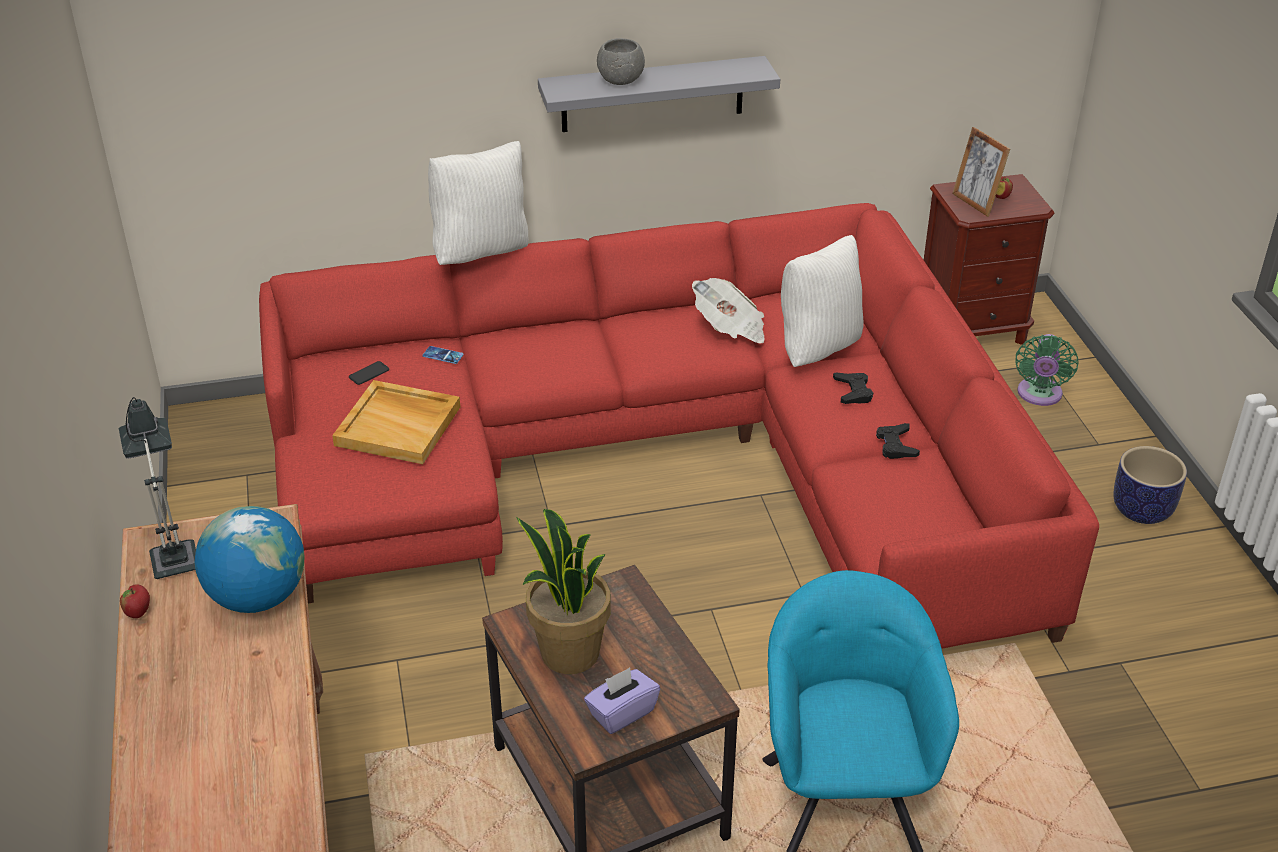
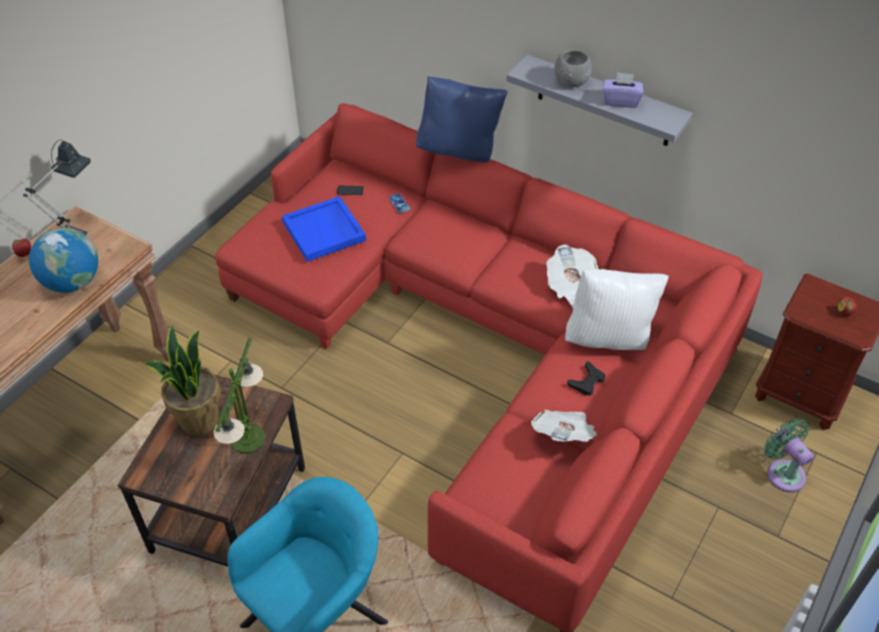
camera: 45 degrees right, 10 degrees up
(399, 425) = (325, 231): beige tray -> blue tray
(481, 252) = (459, 151): white pillow -> blue pillow
(621, 713) = (177, 471): purple tissue box -> purple tissue box (621, 101)
(650, 632) = (247, 439): none -> table lamp
(896, 445) = (564, 435): black game controller -> newspaper
(975, 203) = (817, 306): picture frame -> none
(1039, 395) = (783, 472): green fan -> green fan turned 90 degrees clockwise
(1142, 509) = (743, 602): planter -> none

